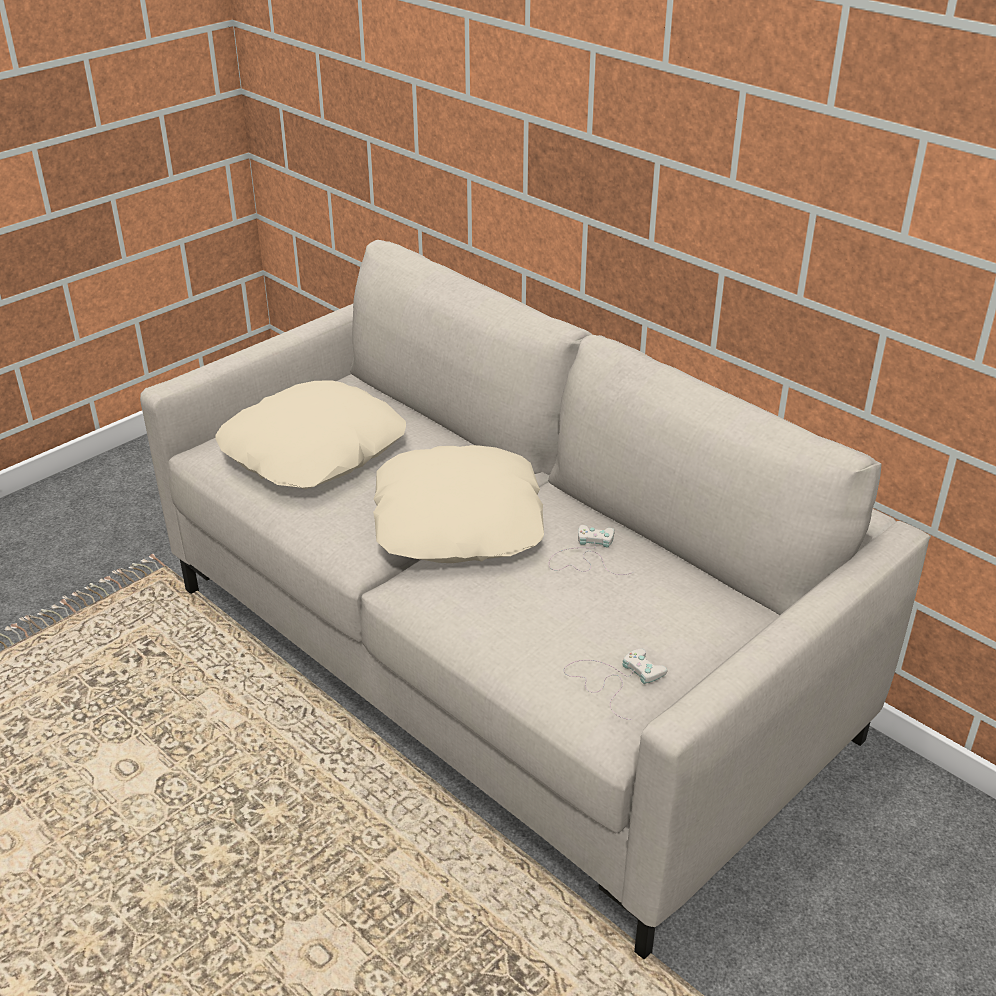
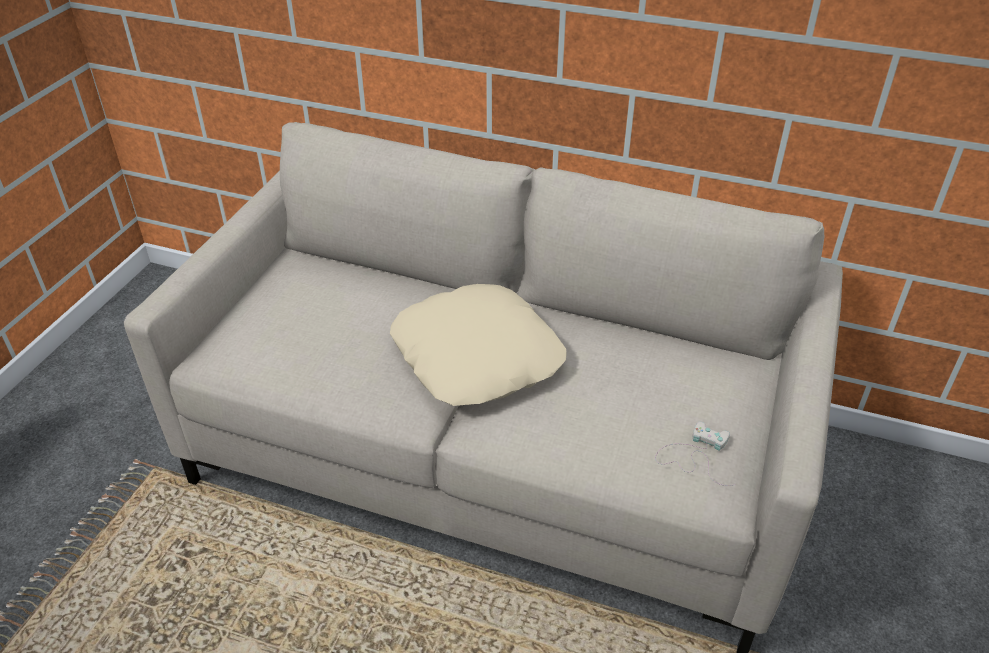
camera: 25 degrees left, 5 degrees up
(314, 451) = (310, 329): beige pillow -> none
(586, 556) = (599, 356): white game controller -> none

